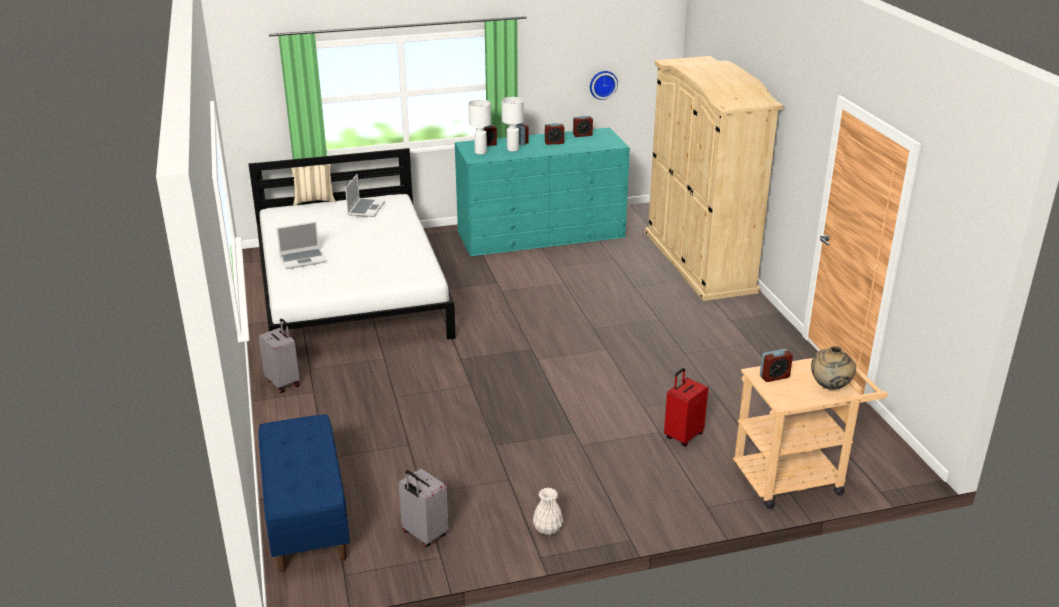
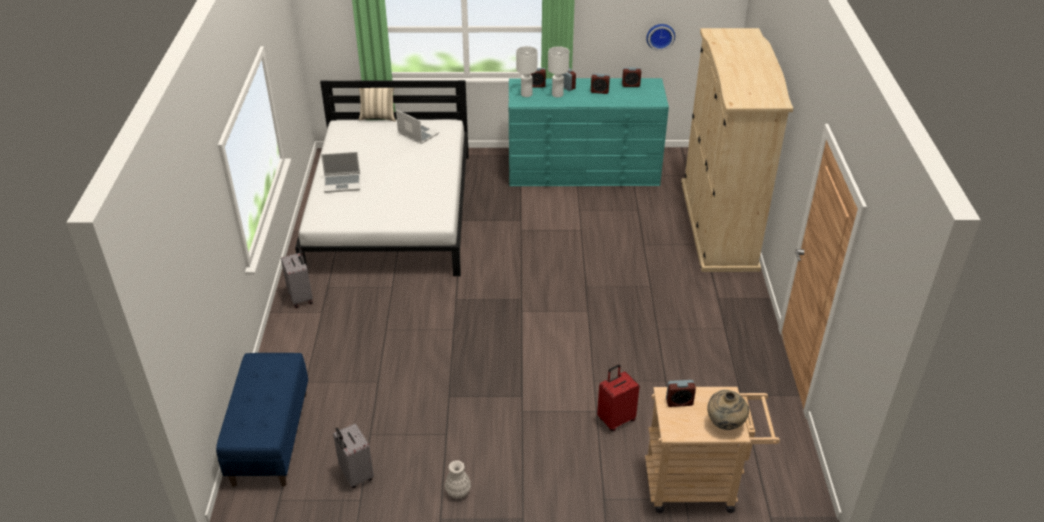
camera: 15 degrees right, 10 degrees up
(365, 208) = (417, 134): laptop -> laptop turned 75 degrees counterclockwise

